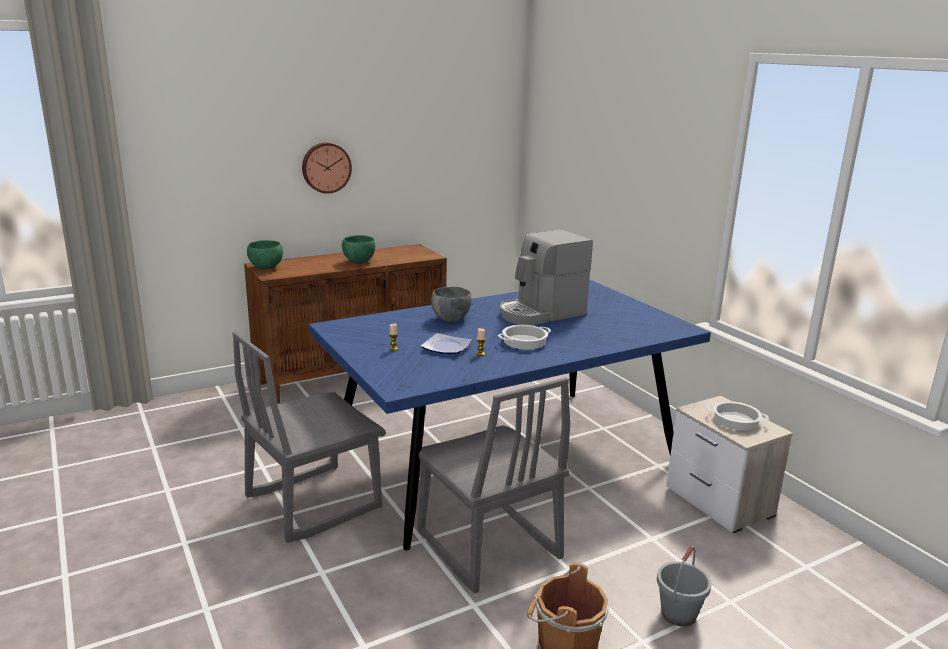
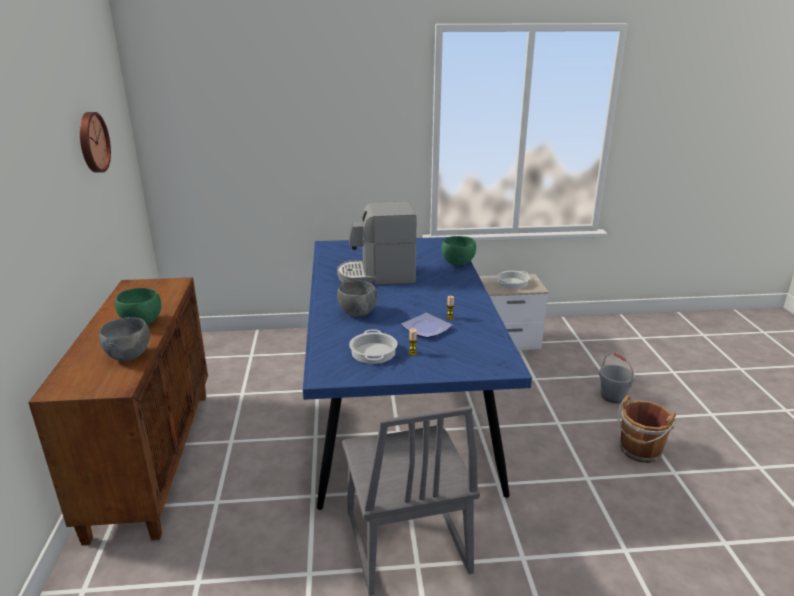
camera: 65 degrees left, 5 degrees up
(266, 267) = (77, 386): green bowl -> green bowl (457, 263)
(310, 269) = (129, 355): none -> grey bowl
(326, 167) = (42, 224): wall clock -> wall clock (92, 142)
(487, 546) = (519, 451): grey chair -> none
(524, 341) = (434, 295): cooking pot -> cooking pot (373, 352)
(541, 313) = (377, 276): coffee machine -> coffee machine turned 90 degrees clockwise

